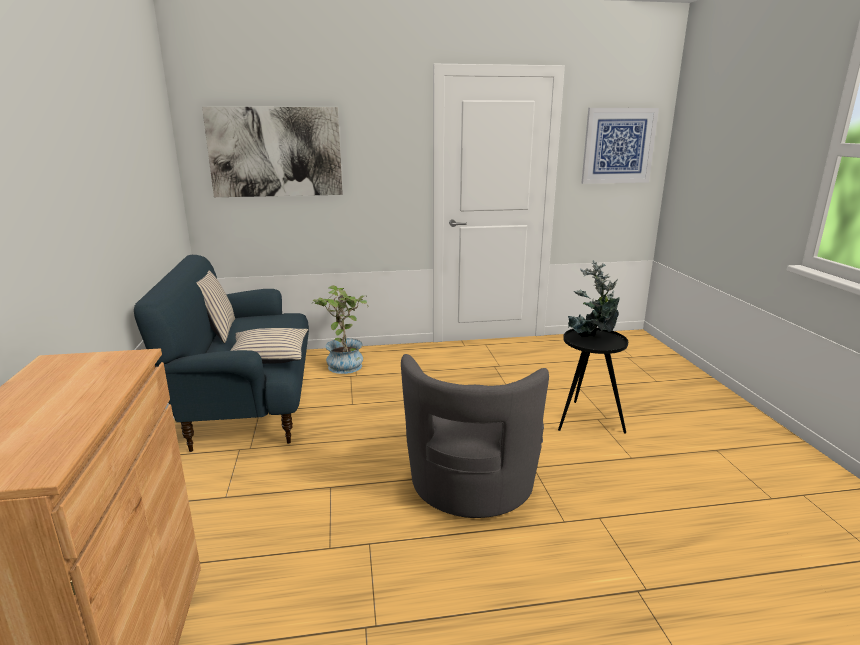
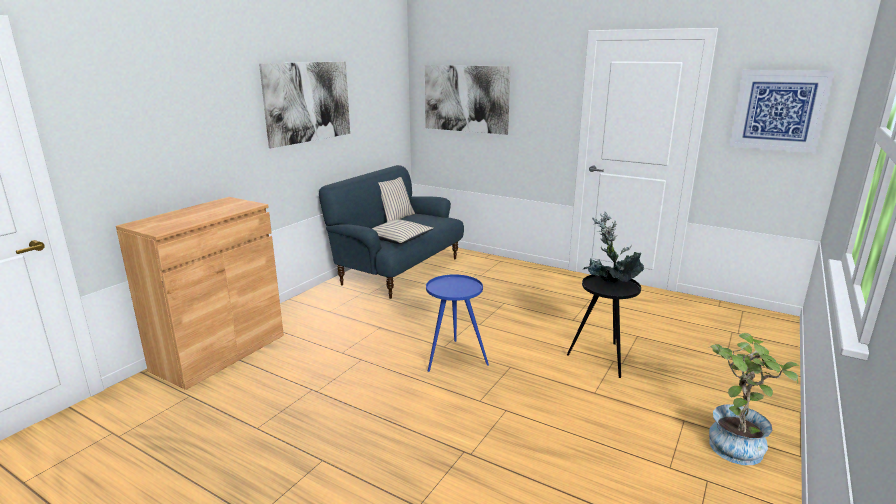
camera: 40 degrees right, 0 degrees up
(95, 162) = (308, 102): none -> picture
(344, 364) = (483, 266): potted plant -> potted plant (735, 443)
(470, 486) = (454, 359): grey armchair -> blue side table

